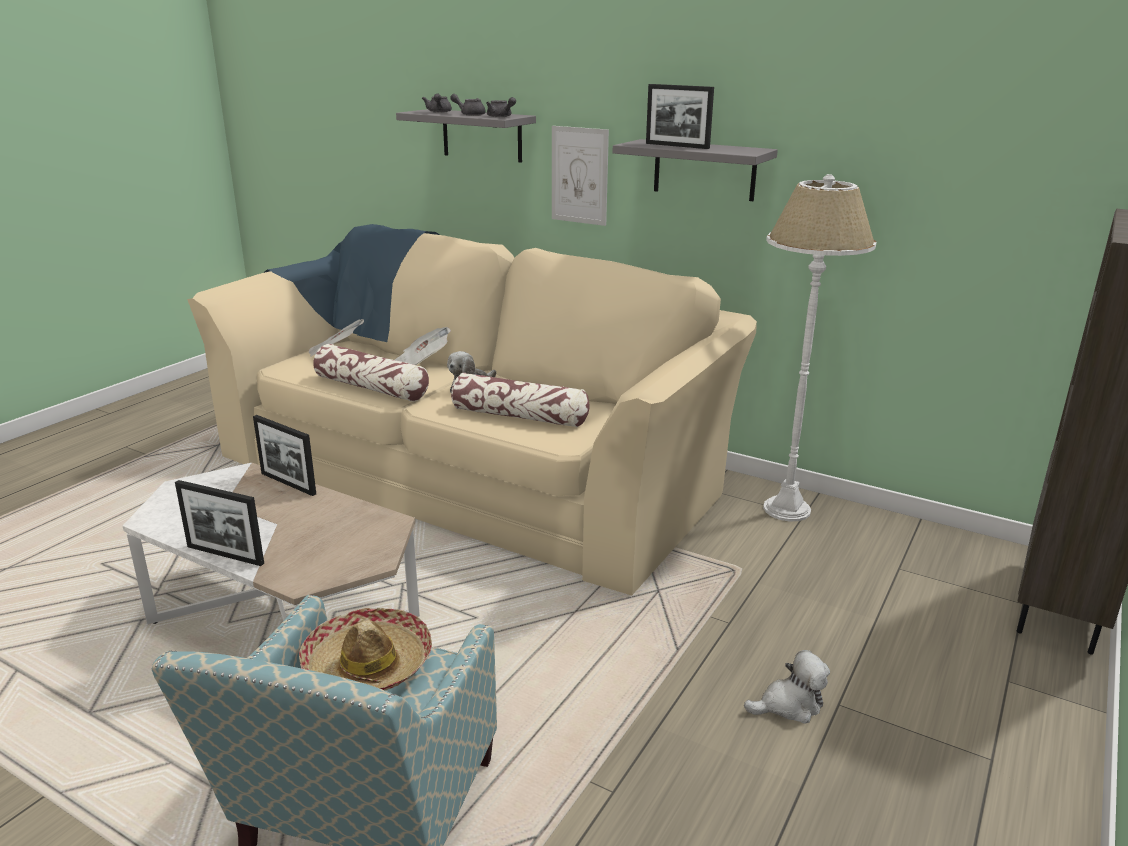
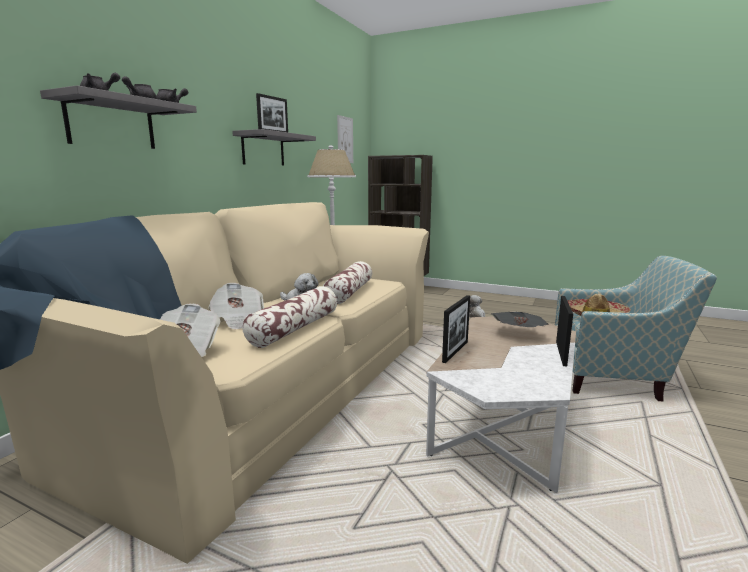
camera: 95 degrees left, 10 degrees down
(314, 540) = (518, 334): none -> newspaper
(579, 175) = (199, 157): picture -> picture (345, 140)

